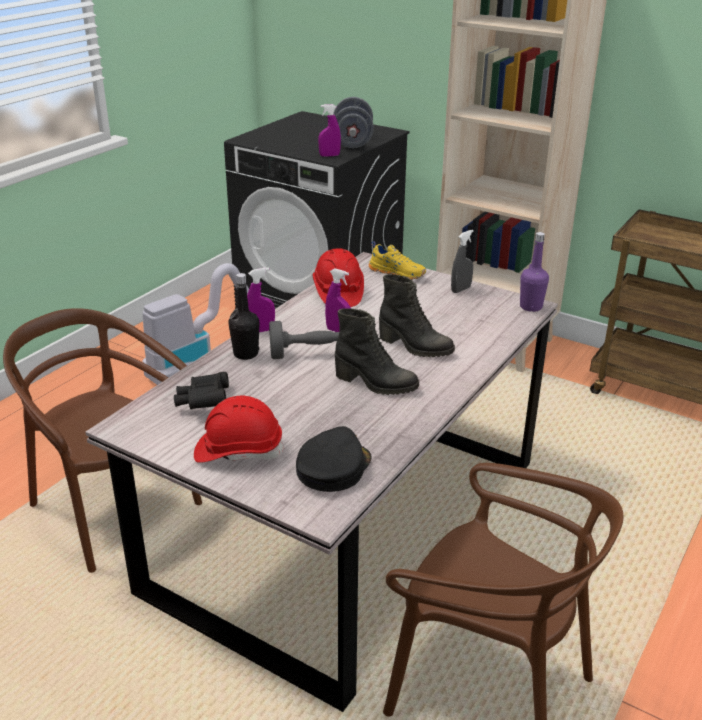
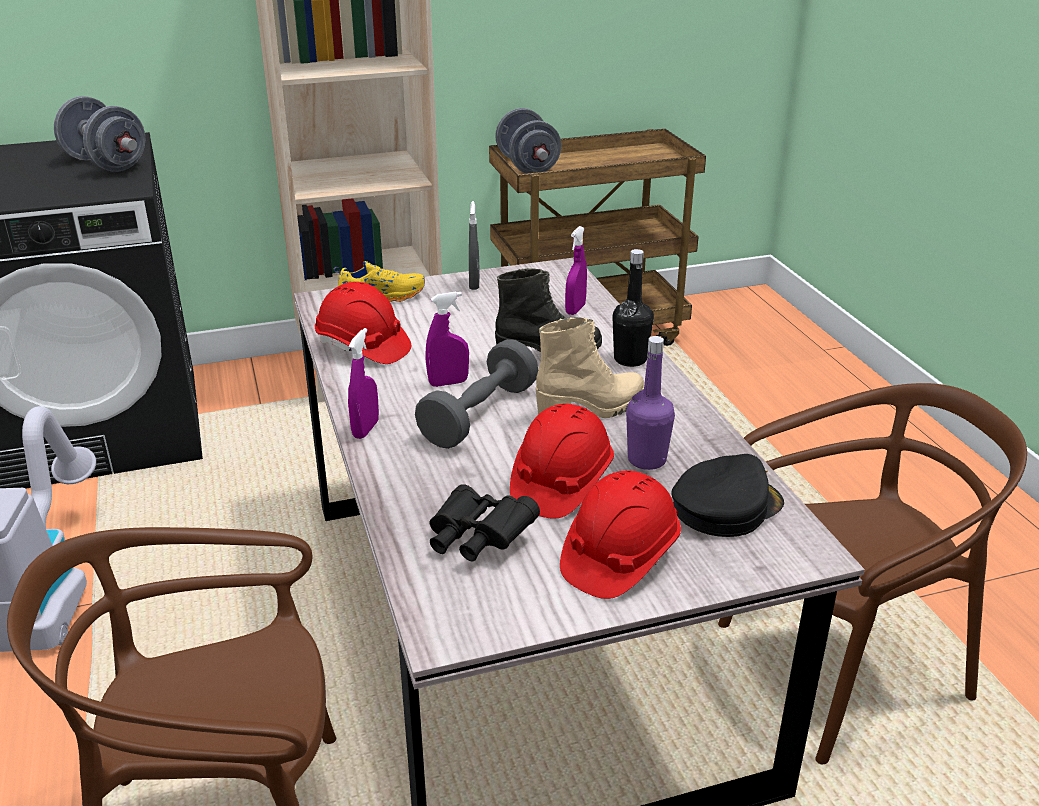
camera: 50 degrees left, 0 degrees up
(246, 354) = (404, 462): black bottle -> black bottle (630, 359)
(285, 405) = (560, 483): none -> red hard hat
(329, 155) = (113, 188): purple spray bottle -> purple spray bottle (575, 309)
(333, 467) = (725, 506): black cap -> black cap turned 75 degrees clockwise
(375, 384) = (592, 410): black boot -> beige boot
(531, 307) = (564, 270): purple bottle -> purple bottle (647, 460)
(653, 235) = (527, 166): none -> grey dumbbell

